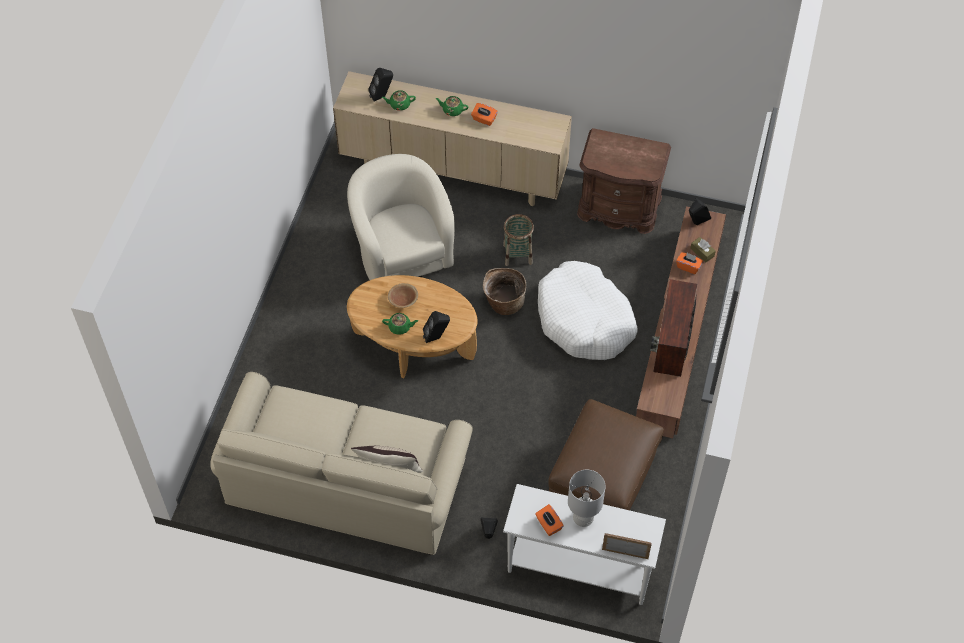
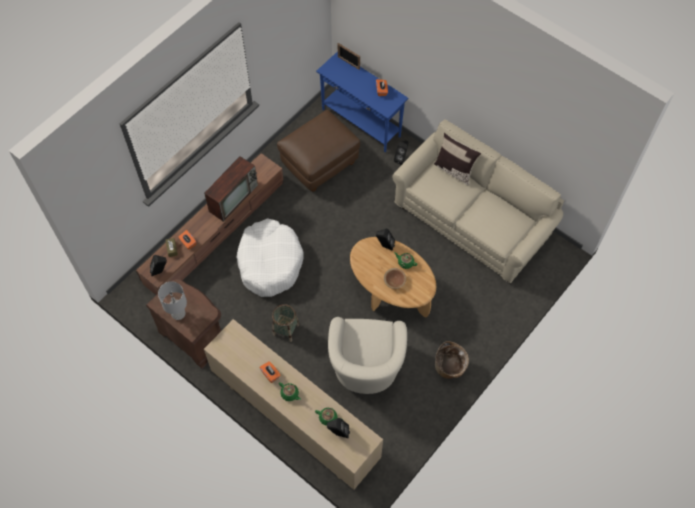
camera: 155 degrees left, 5 degrees up
(503, 302) = (315, 297): basket -> basket (449, 368)
(577, 571) = (362, 123): white console table -> blue console table
(583, 519) = (361, 86): grey table lamp -> grey table lamp (178, 314)

